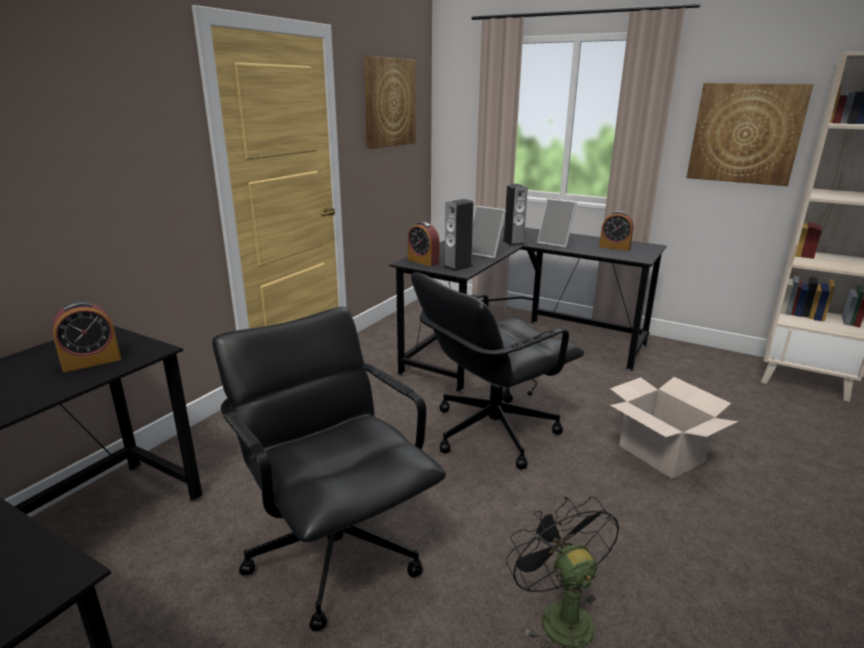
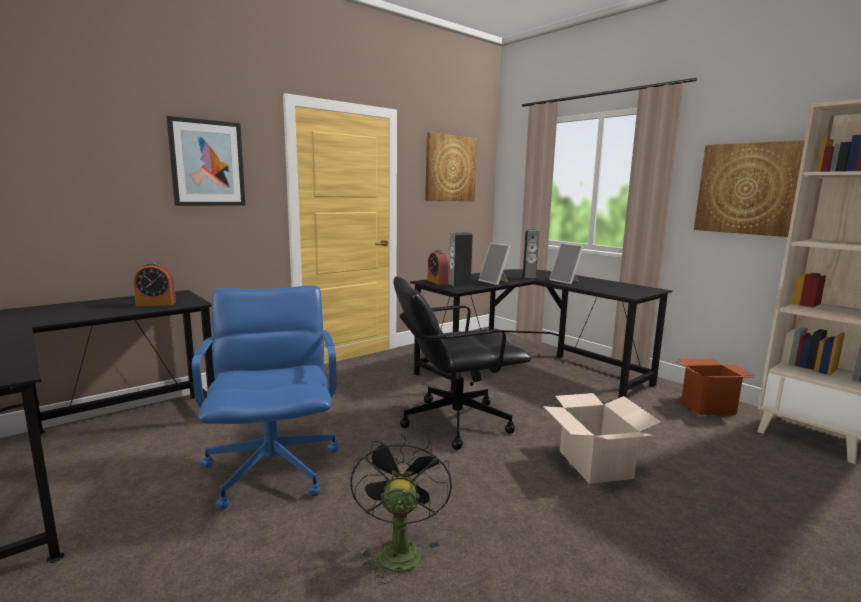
camera: 20 degrees right, 10 degrees down
(102, 125) = (207, 163): none -> picture
(336, 550) = (274, 468): black office chair -> blue office chair
(614, 247) = (617, 287): alarm clock -> none
(706, 362) = (708, 407): none -> cardboard box

